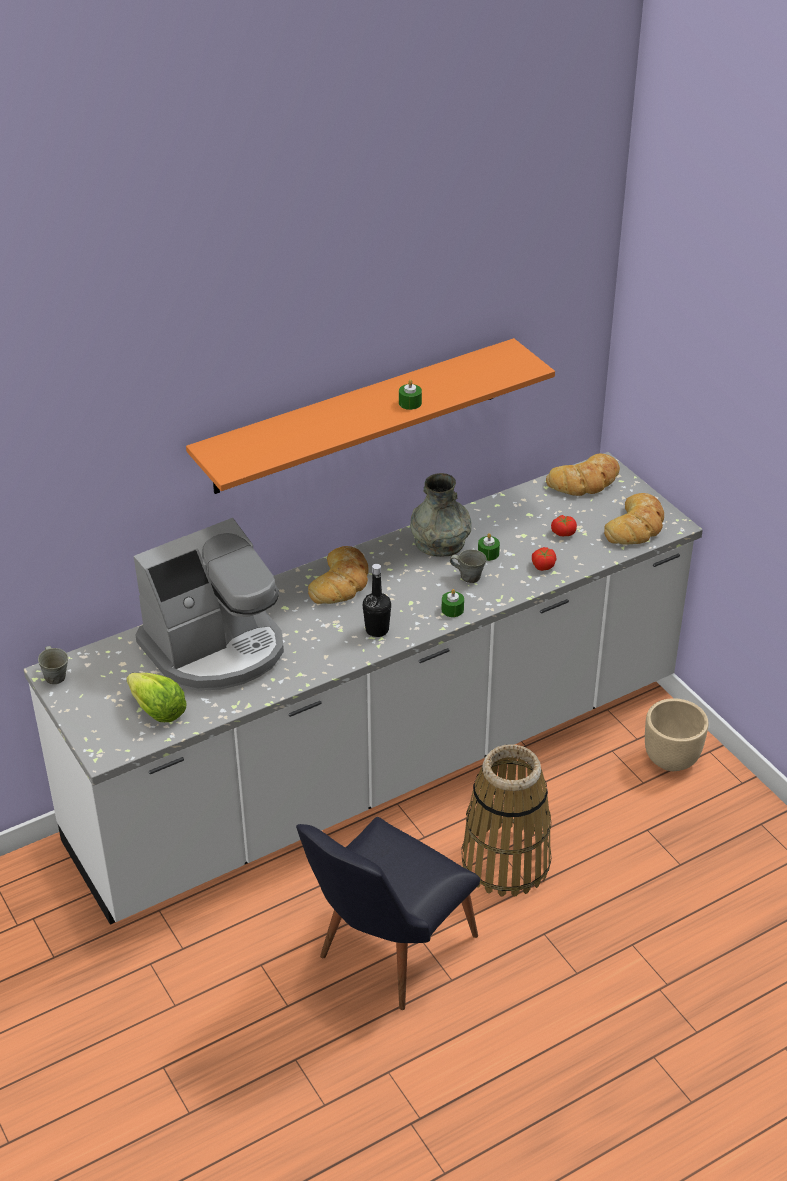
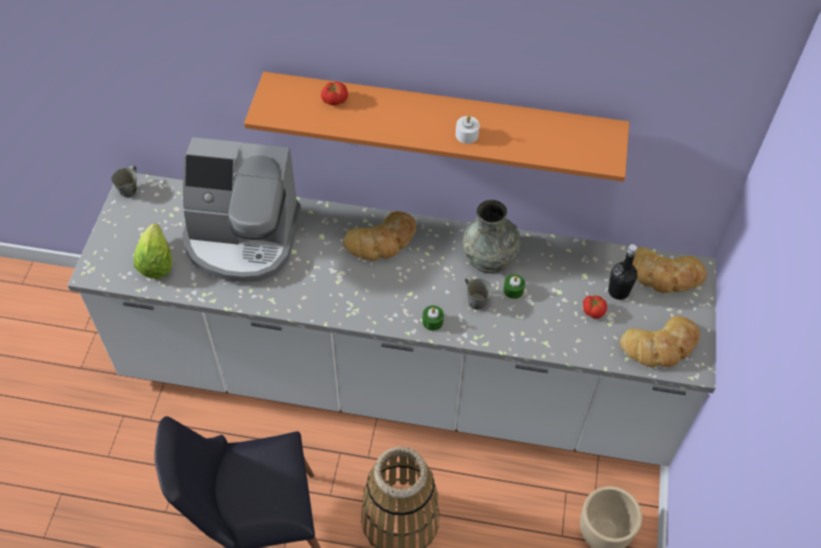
camera: 40 degrees right, 15 degrees up
(377, 630) = (361, 300): black bottle -> black bottle (618, 291)
(410, 403) = (467, 135): green candle -> white candle
(542, 565) = (543, 330): tomato -> tomato (334, 99)

